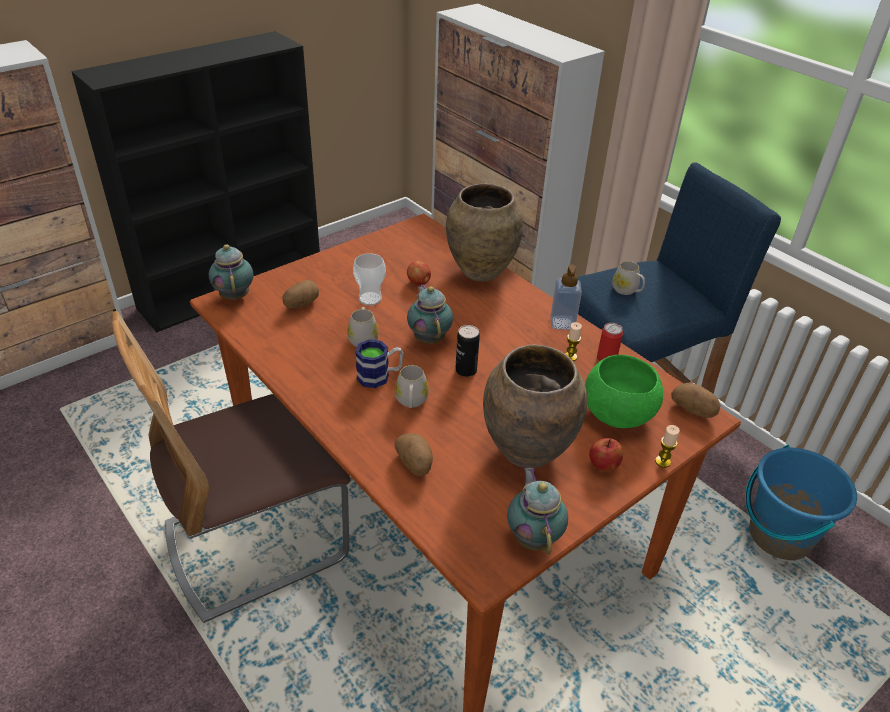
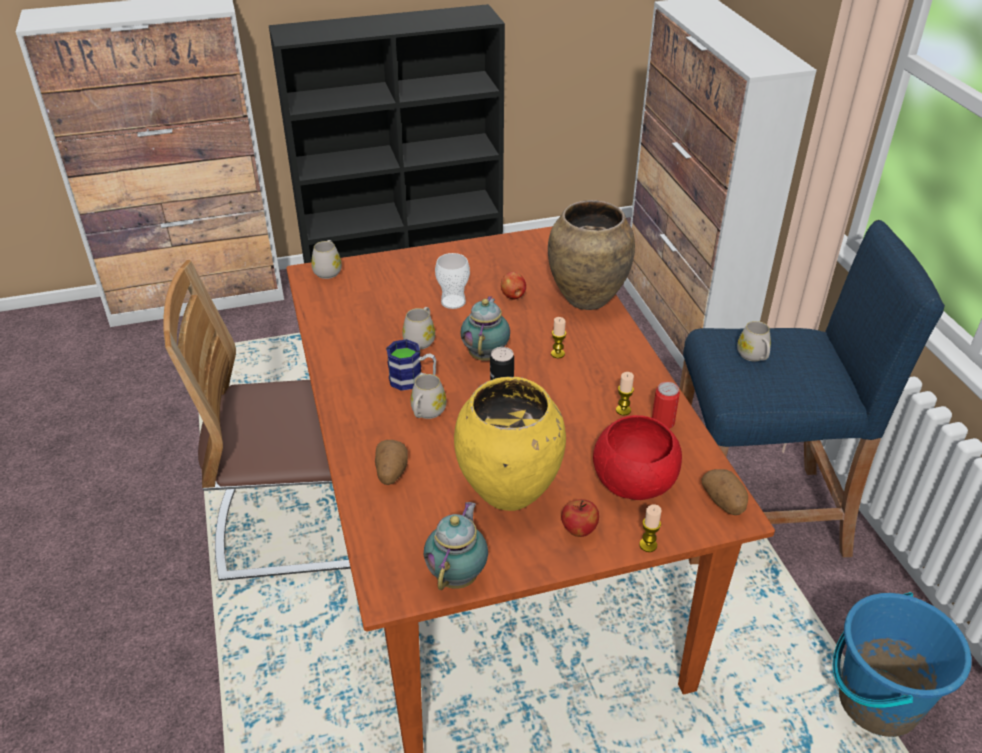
camera: 25 degrees right, 0 degrees up
(235, 295) = (328, 270): teapot -> white mug
(301, 304) = (384, 292): potato -> none
(488, 323) = (557, 354): none -> candle
(527, 451) = (510, 492): brown vase -> yellow vase
(562, 323) = (639, 373): soap dispenser -> none
(618, 414) = (633, 482): green bowl -> red bowl

